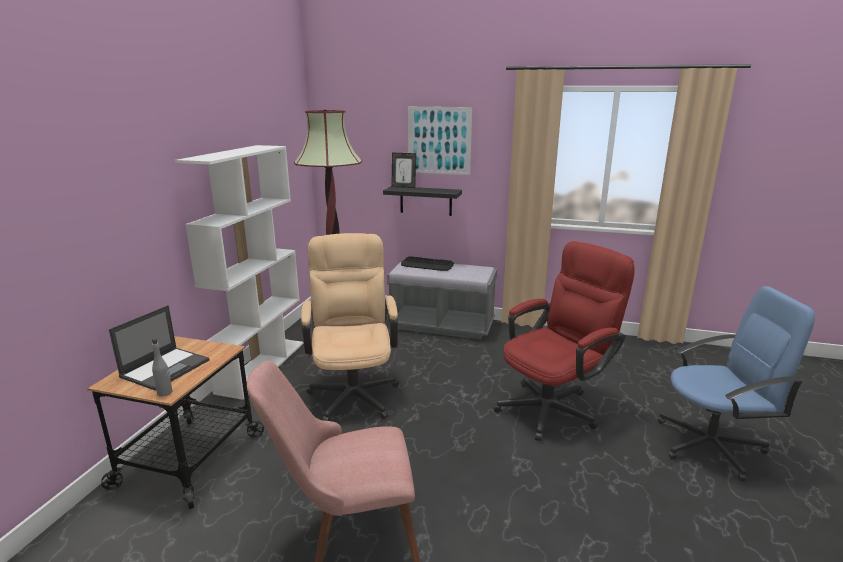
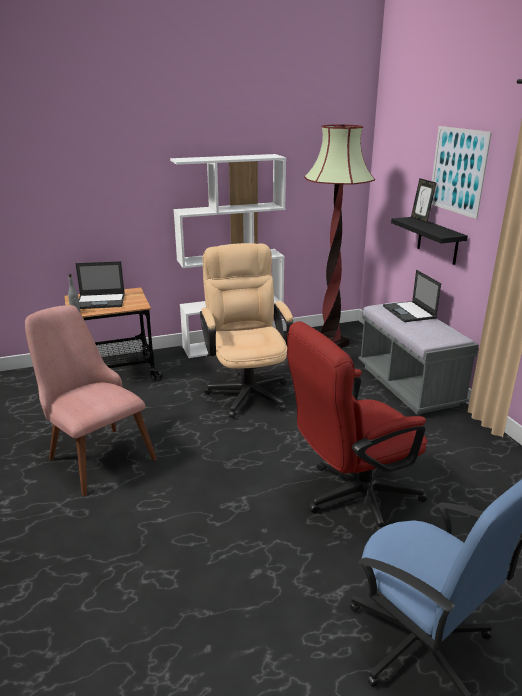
camera: 55 degrees right, 5 degrees up
(354, 391) = (247, 390): beige office chair -> beige office chair turned 60 degrees counterclockwise
(427, 265) = (409, 312): keyboard -> laptop
(554, 407) = (352, 497): red office chair -> red office chair turned 135 degrees clockwise

